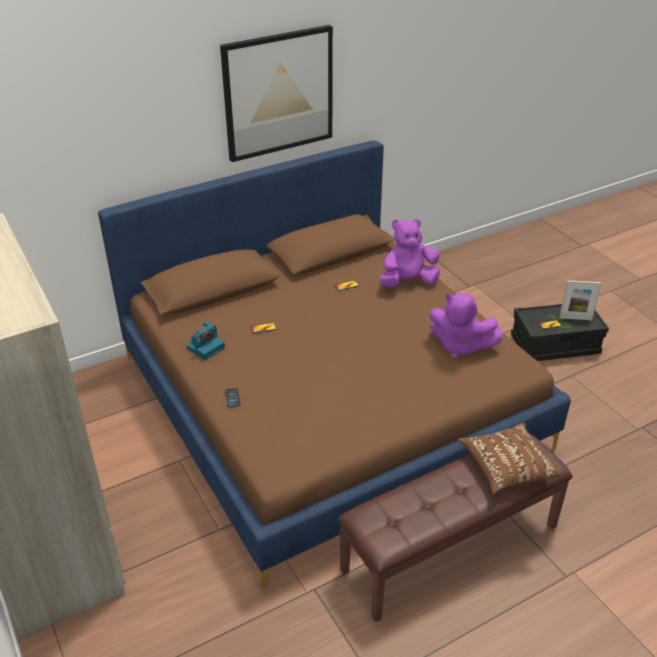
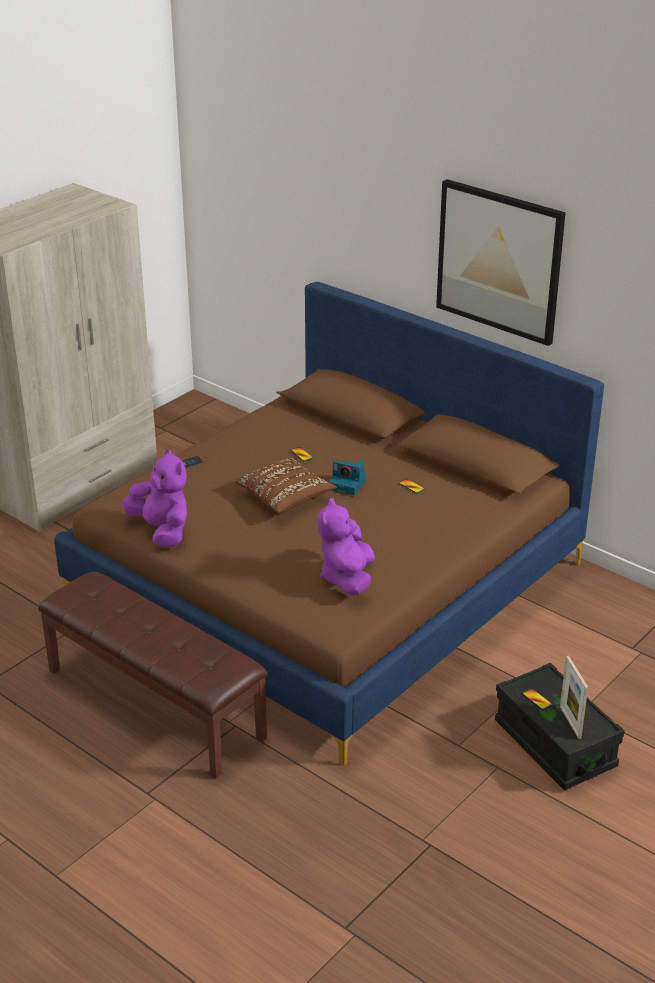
camera: 70 degrees right, 5 degrees down
(206, 347) = (253, 432): camera -> camera (348, 484)
(407, 282) = (451, 525): purple plush toy -> purple plush toy (162, 530)
(506, 467) = (191, 656): brown pillow -> brown pillow (285, 497)

